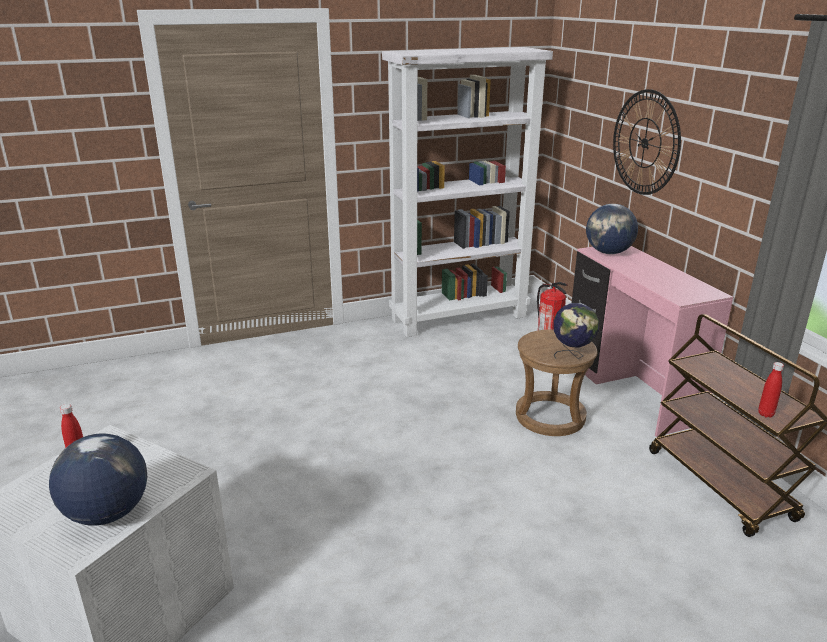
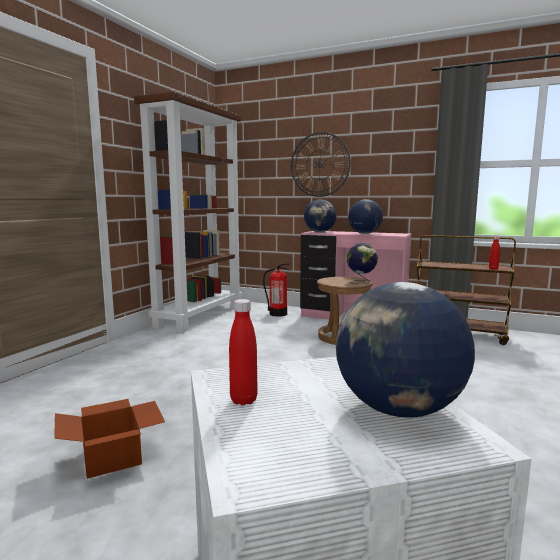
camera: 45 degrees left, 15 degrees down
(186, 447) = (114, 457): none -> cardboard box
(459, 317) = (199, 316): white bookcase -> brown bookcase
(651, 277) = (364, 233): none -> globe

